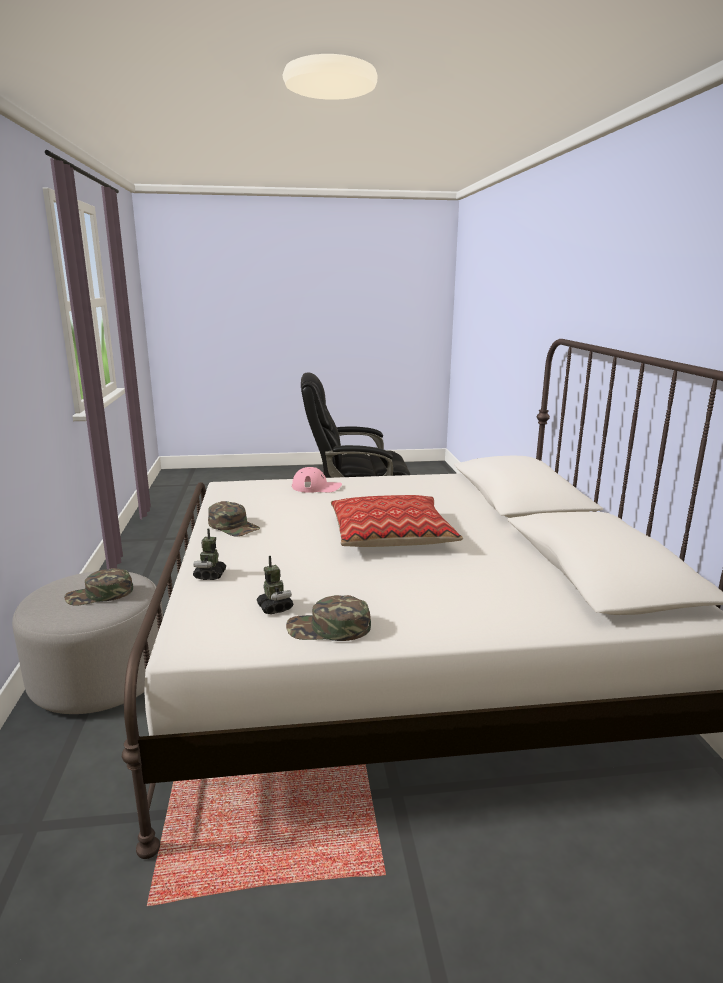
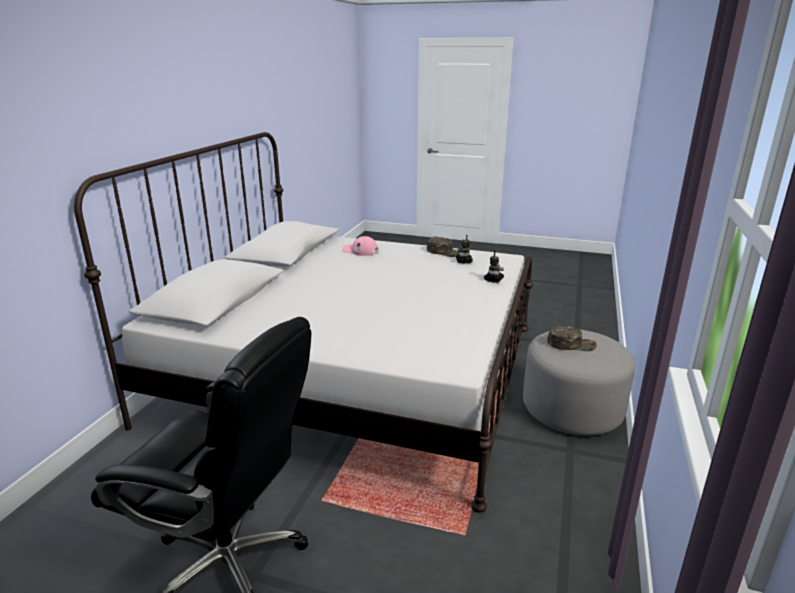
camera: 155 degrees left, 5 degrees up
(234, 526) = (469, 310): green cap -> none
(317, 487) = (368, 343): pink cap -> pink cap (360, 250)
(391, 535) = (364, 284): pillow -> none

